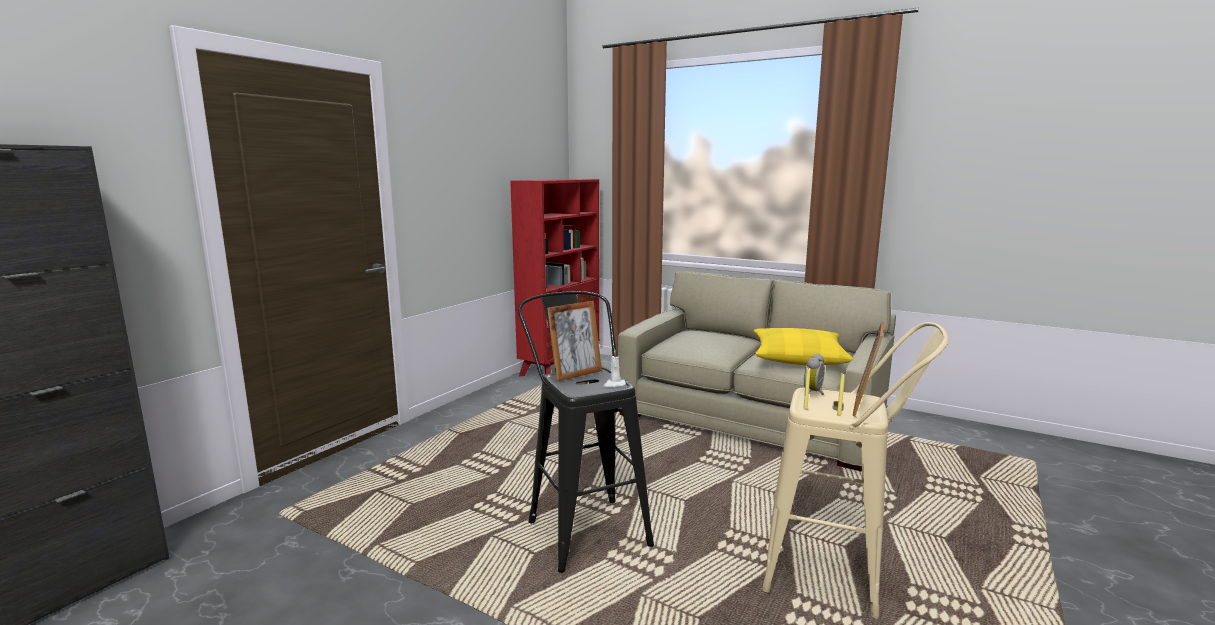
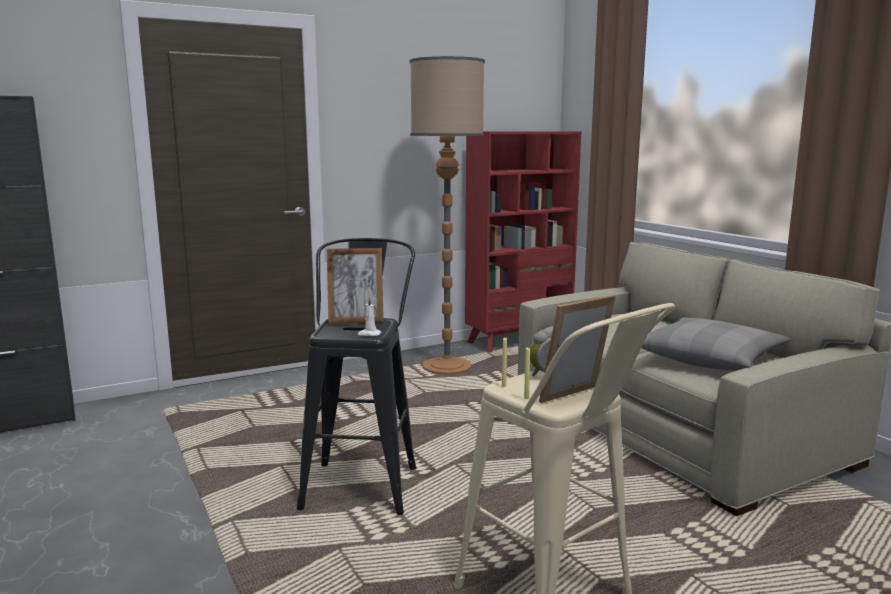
camera: 30 degrees right, 0 degrees up
(528, 402) = (447, 367): none -> floor lamp
(798, 357) = (710, 358): yellow pillow -> grey pillow

